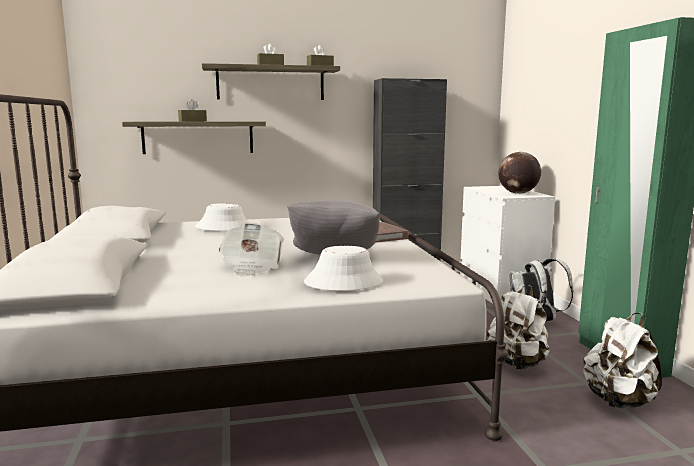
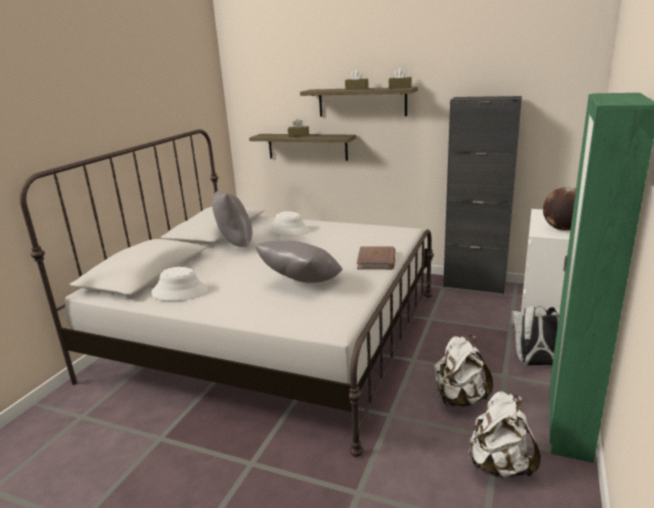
camera: 35 degrees right, 10 degrees up
(173, 244) = (234, 245): none -> grey pillow
(252, 266) = (243, 280): newspaper -> none
(343, 282) = (269, 310): white hat -> white hat (180, 291)

